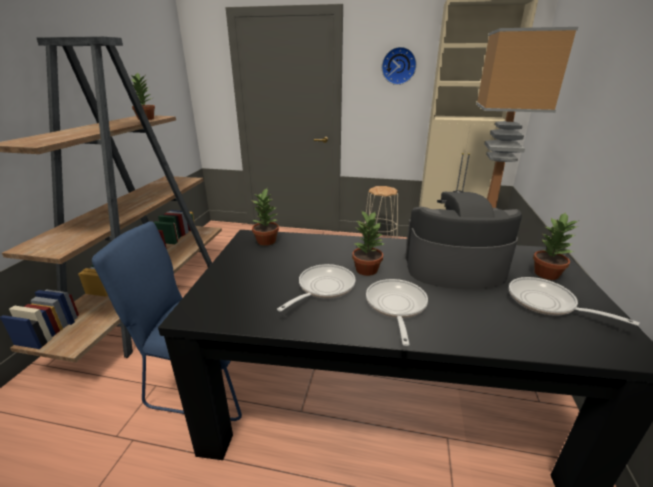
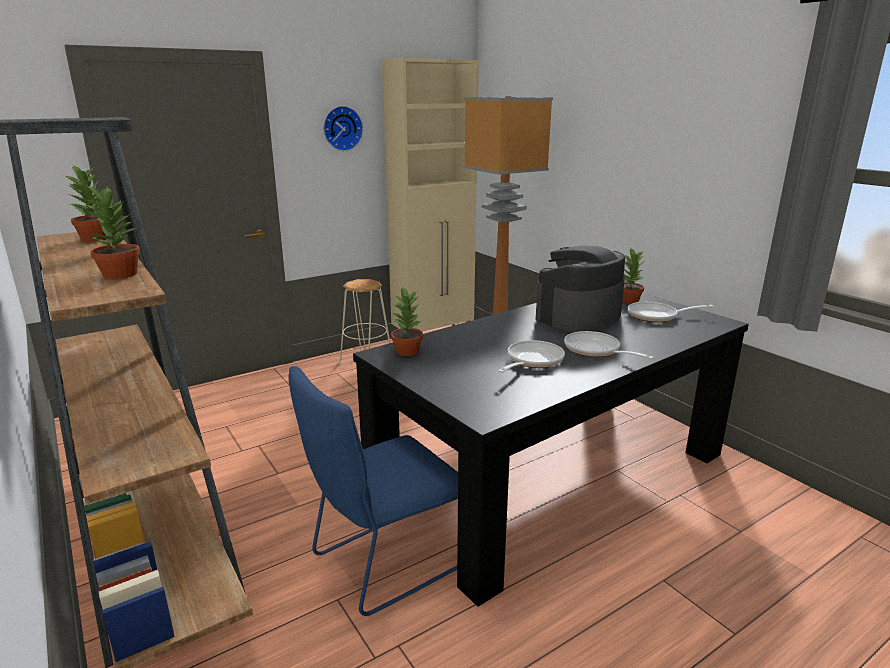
camera: 45 degrees left, 5 degrees down
(323, 288) = (532, 361): frying pan -> frying pan turned 45 degrees clockwise
(366, 269) = (532, 338): potted plant -> potted plant (120, 274)

